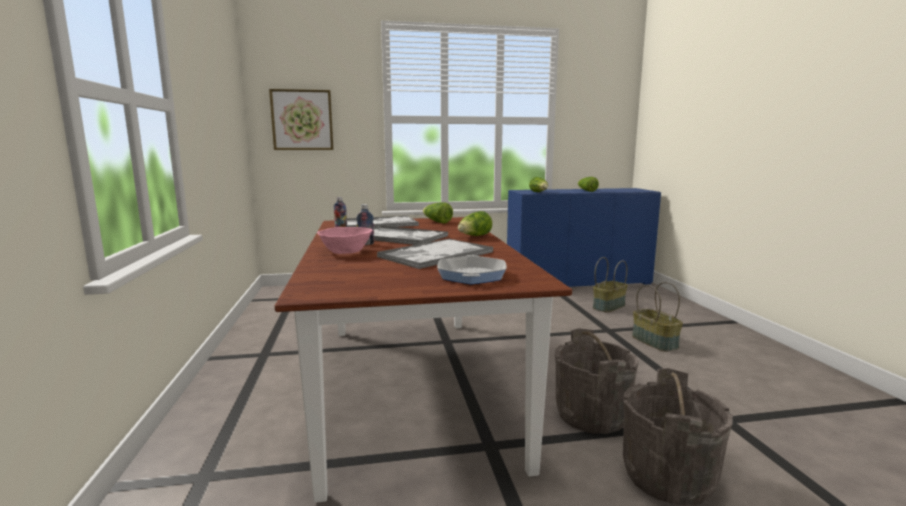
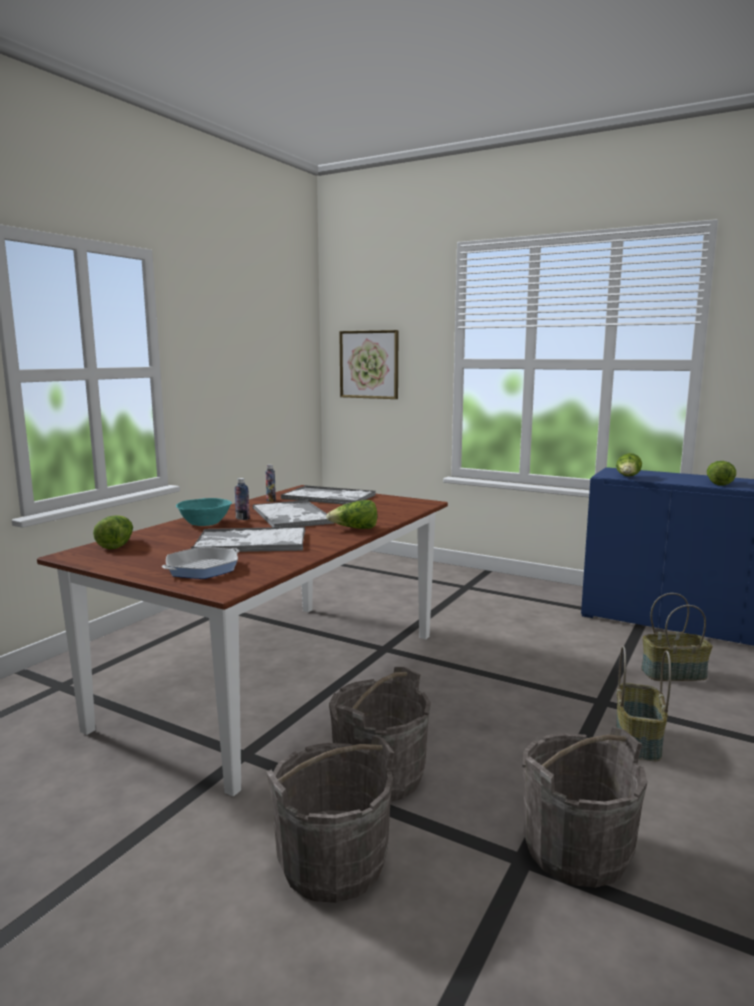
camera: 40 degrees right, 0 degrees up
(345, 251) = (205, 523): pink bowl -> turquoise bowl
(437, 222) = (388, 503): lettuce -> lettuce (116, 544)
(733, 403) = (577, 851): none -> grey bucket

